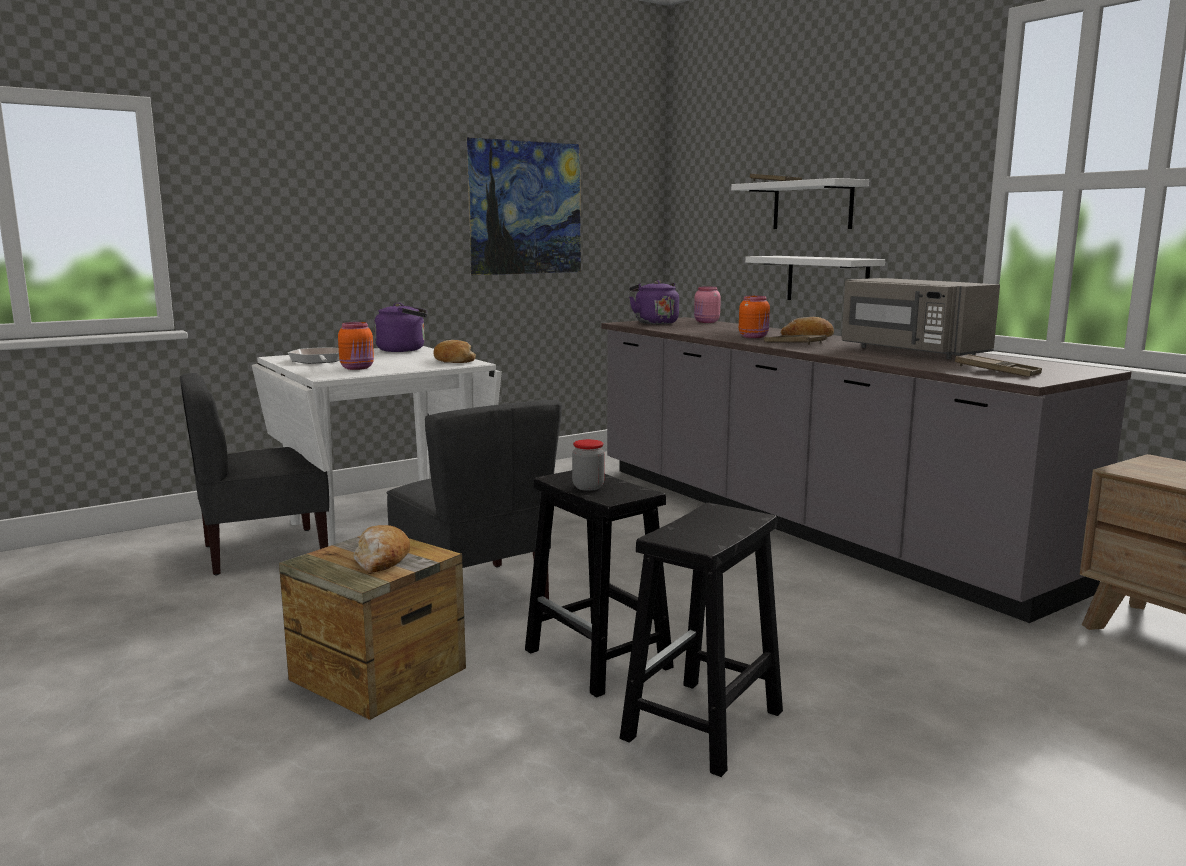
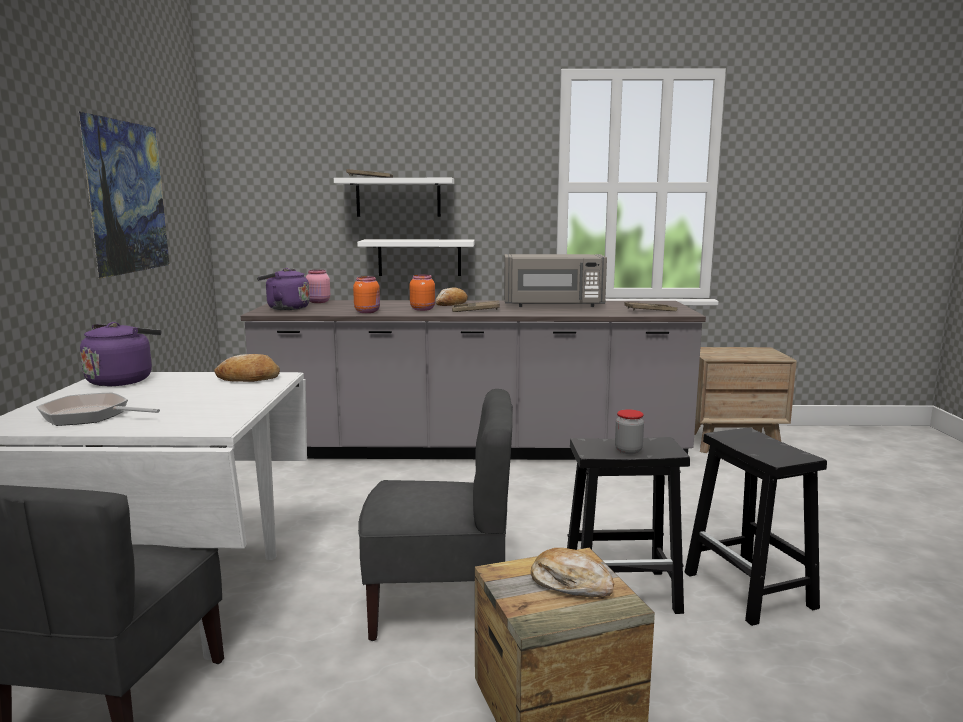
camera: 55 degrees left, 0 degrees up
(358, 368) = (195, 410): orange jar -> orange jar (368, 312)

